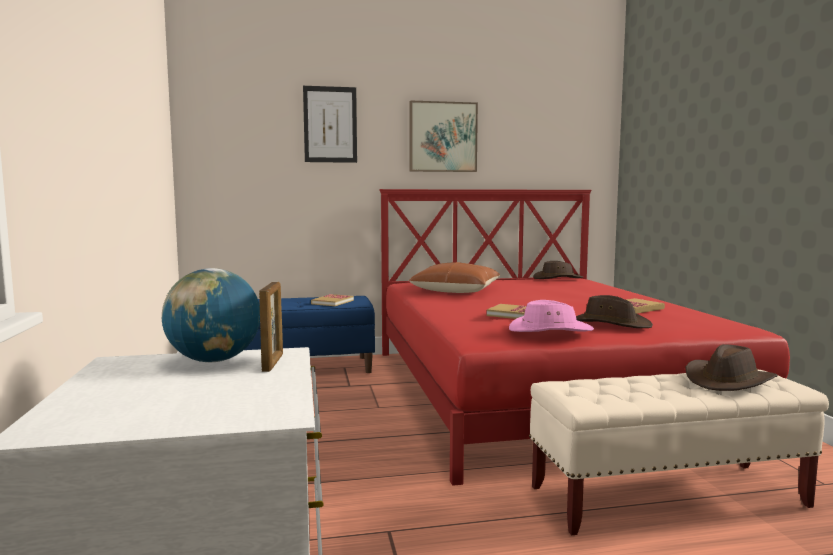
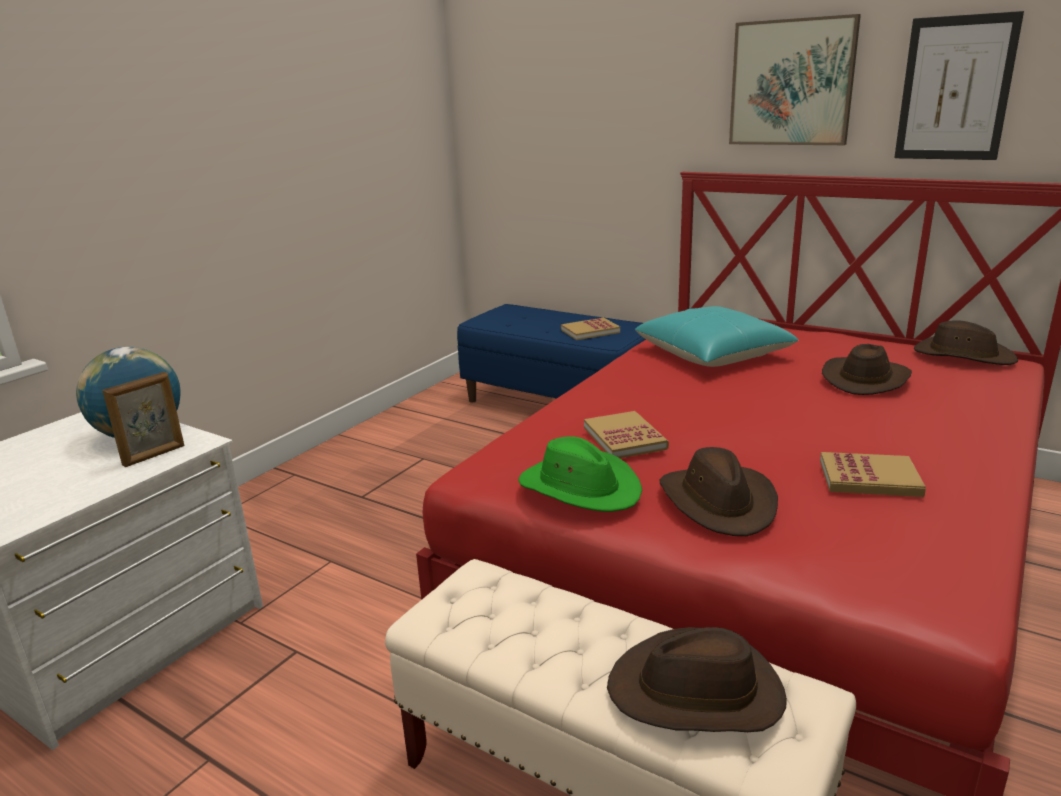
camera: 45 degrees right, 15 degrees up
(330, 124) = (621, 72): picture -> picture (955, 89)
(455, 291) = (712, 354): brown pillow -> turquoise pillow
(545, 288) = (865, 379): none -> brown hat
(550, 330) = (580, 487): pink hat -> green hat

